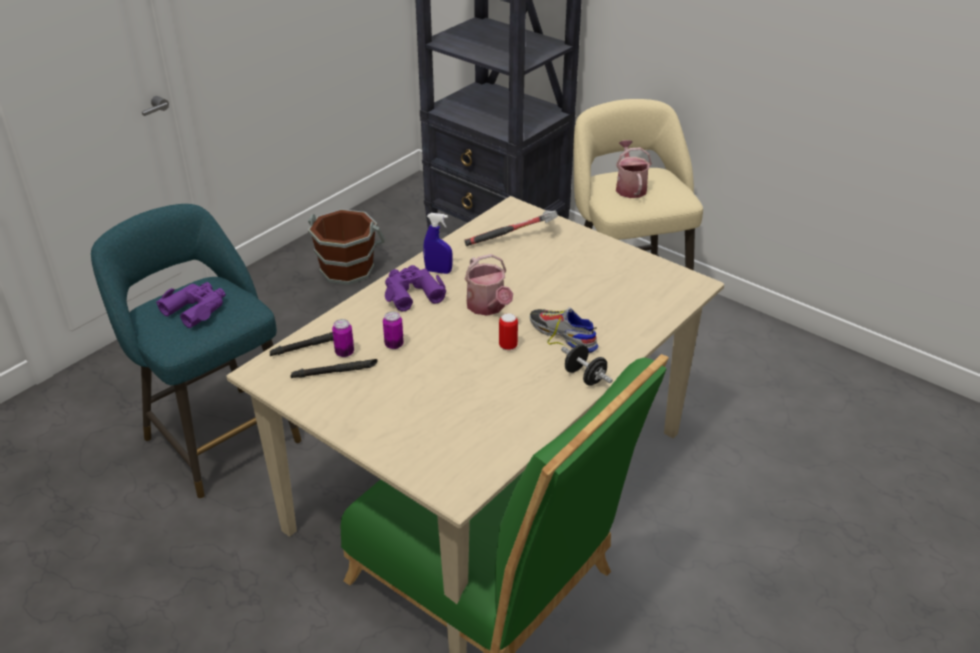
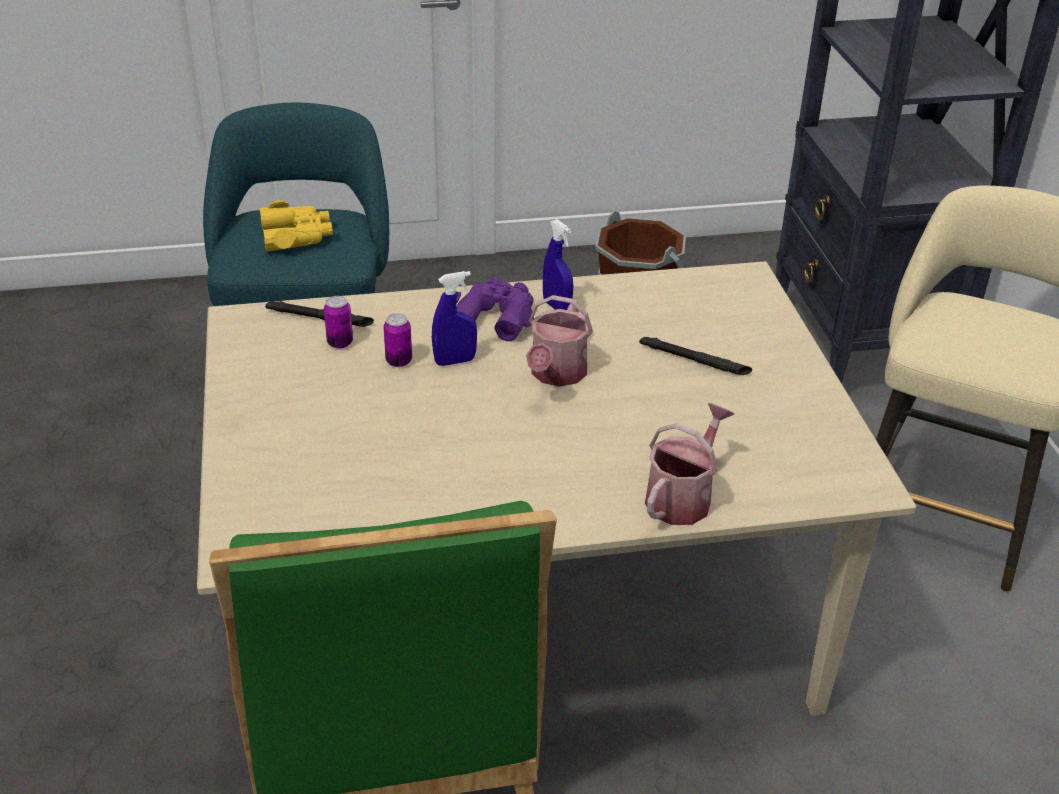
camera: 40 degrees right, 0 degrees up
(196, 309) = (296, 235): purple binoculars -> yellow binoculars
(334, 372) = (303, 357): black flashlight -> black flashlight (694, 360)
(425, 328) = (455, 361): none -> blue spray bottle
(508, 346) = (517, 429): can -> none
(515, 238) = (701, 312): hammer -> none
(562, 335) = (598, 452): shoe -> none
(585, 377) = (555, 515): black dumbbell -> none
(630, 187) = (977, 327): watering can -> watering can (683, 496)

